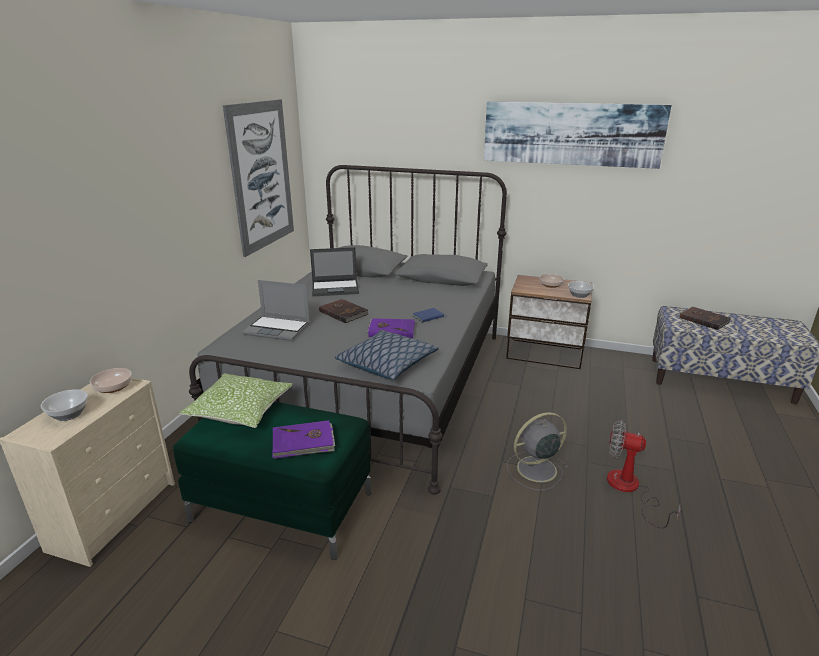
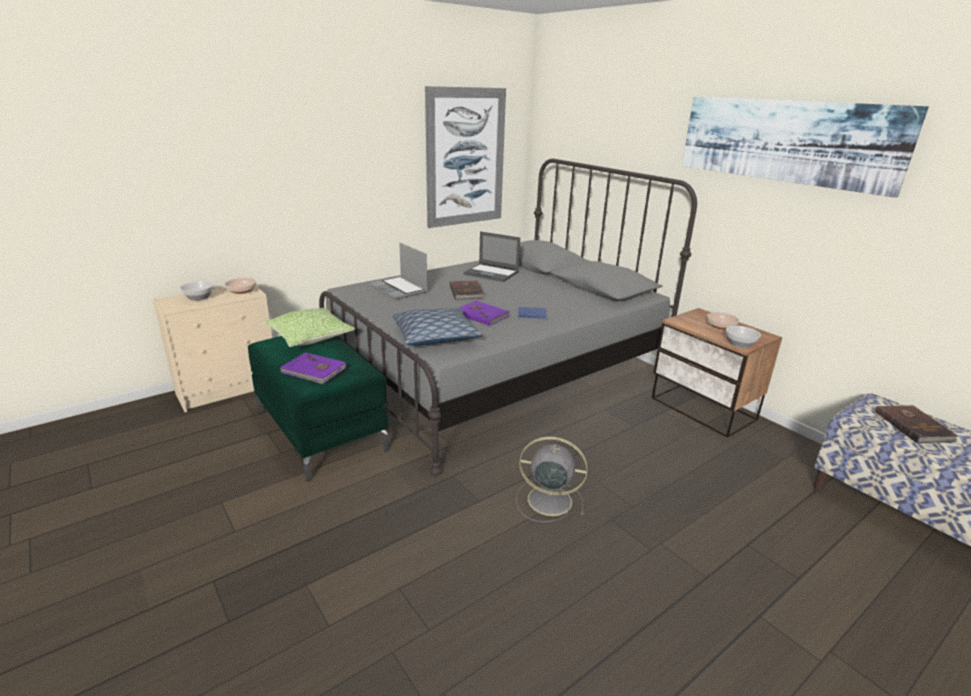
camera: 35 degrees right, 0 degrees up
(629, 489) = (624, 566): fan -> none

